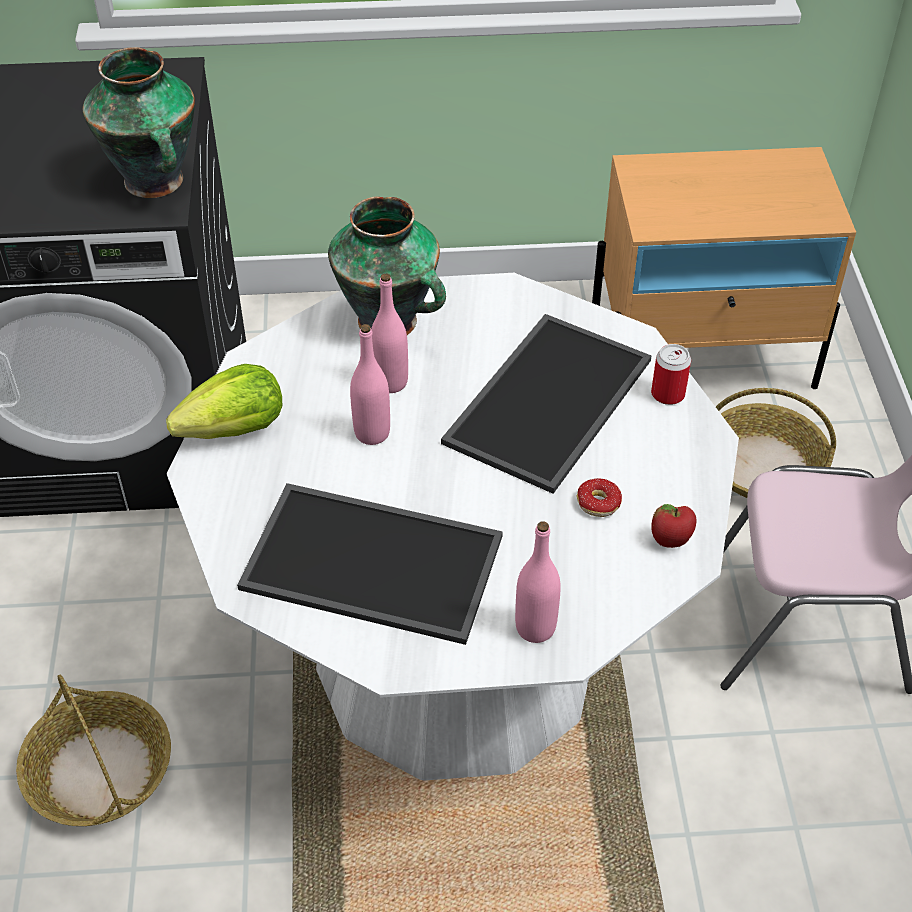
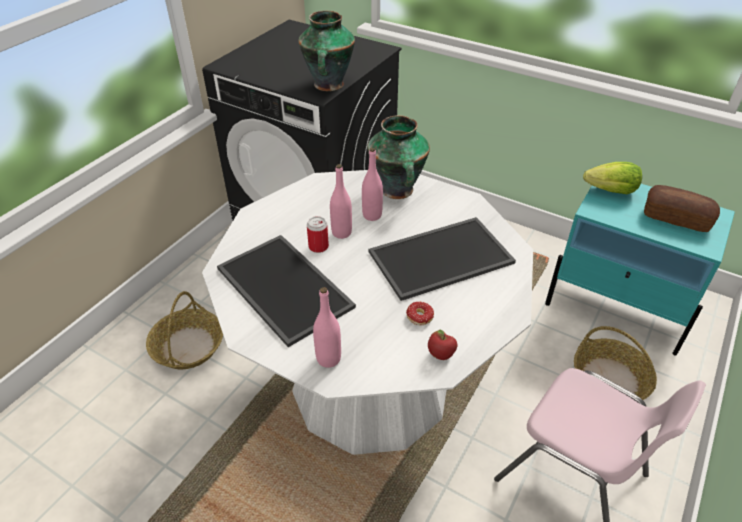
camera: 35 degrees right, 5 degrees down
(235, 430) = (285, 204): lettuce -> lettuce (611, 191)
(668, 394) = (509, 283): can -> can (318, 247)
(703, 356) = (617, 308): beige nightstand -> turquoise nightstand
(762, 190) = (676, 218): none -> bread

